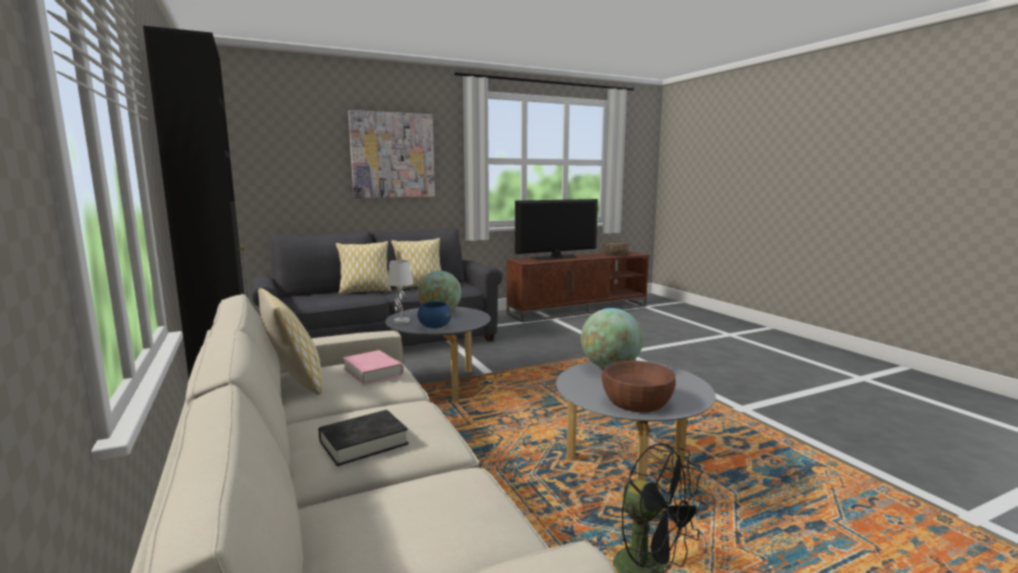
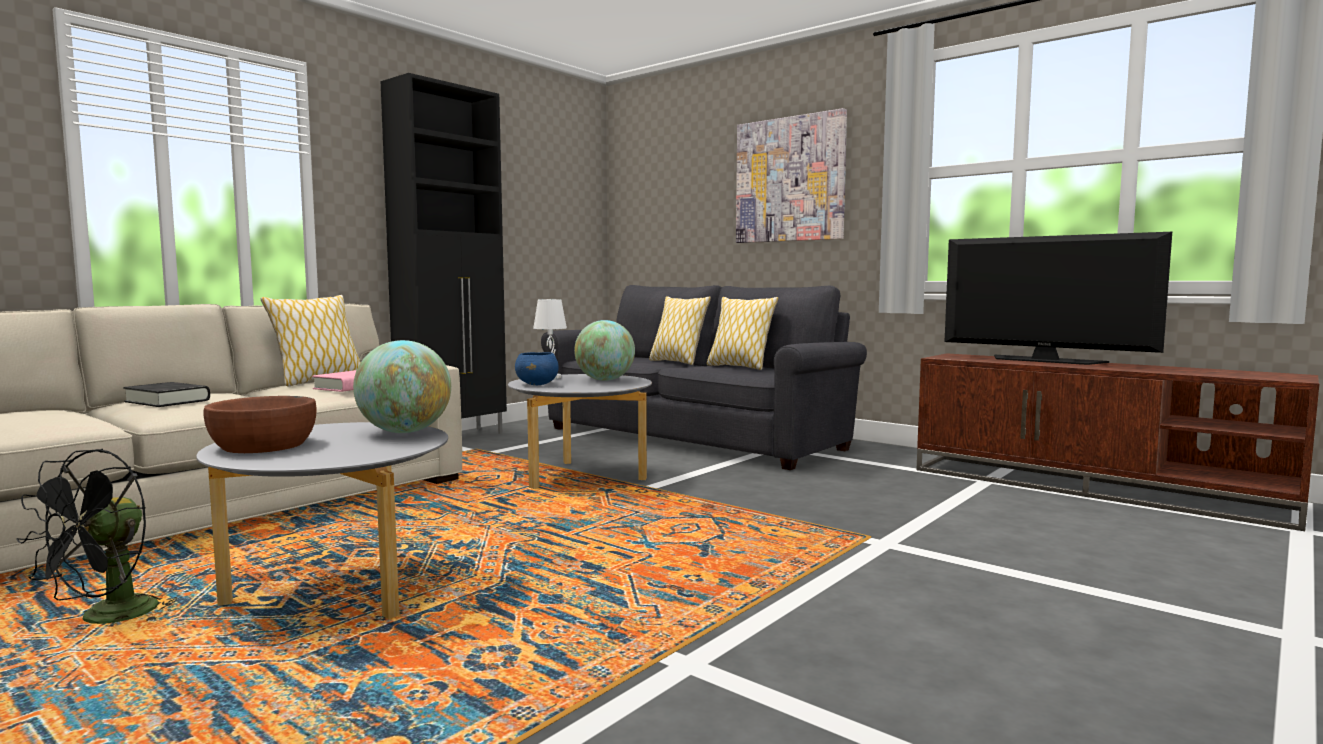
camera: 65 degrees right, 5 degrees down
(615, 253) = (1228, 372): brown bowl -> none

